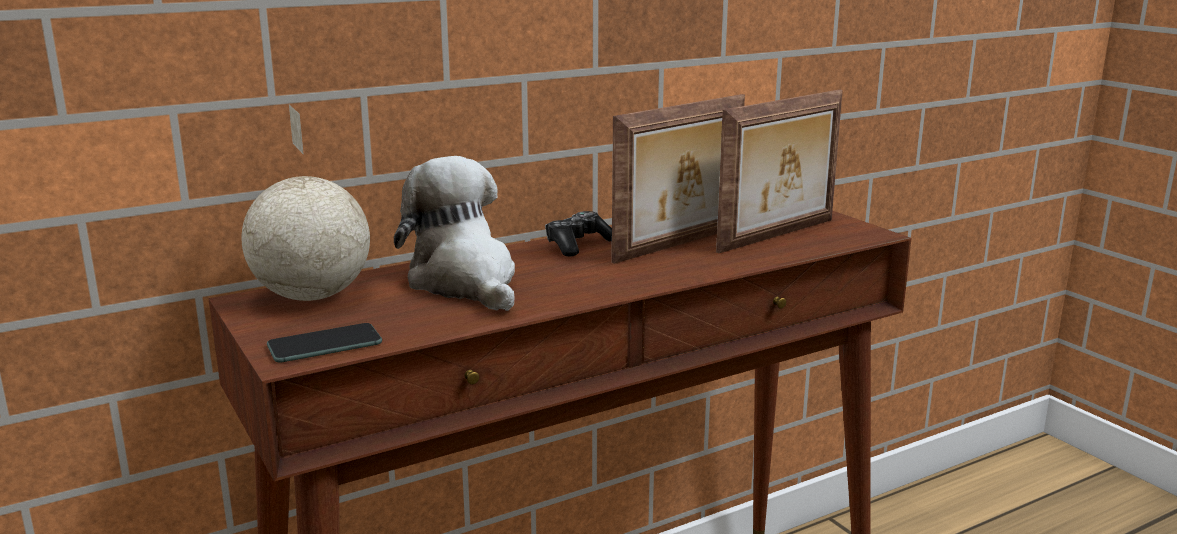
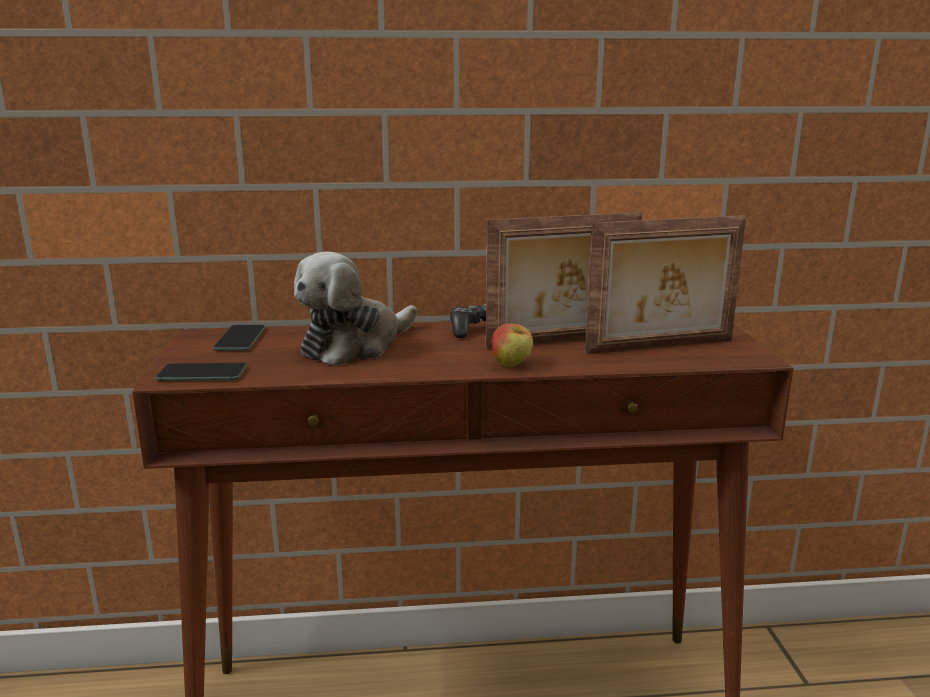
camera: 25 degrees right, 0 degrees up
(311, 297) = (240, 339): globe -> phone
(465, 283) = (355, 346): plush toy -> plush toy turned 135 degrees counterclockwise
(663, 277) = (511, 365): none -> apple

